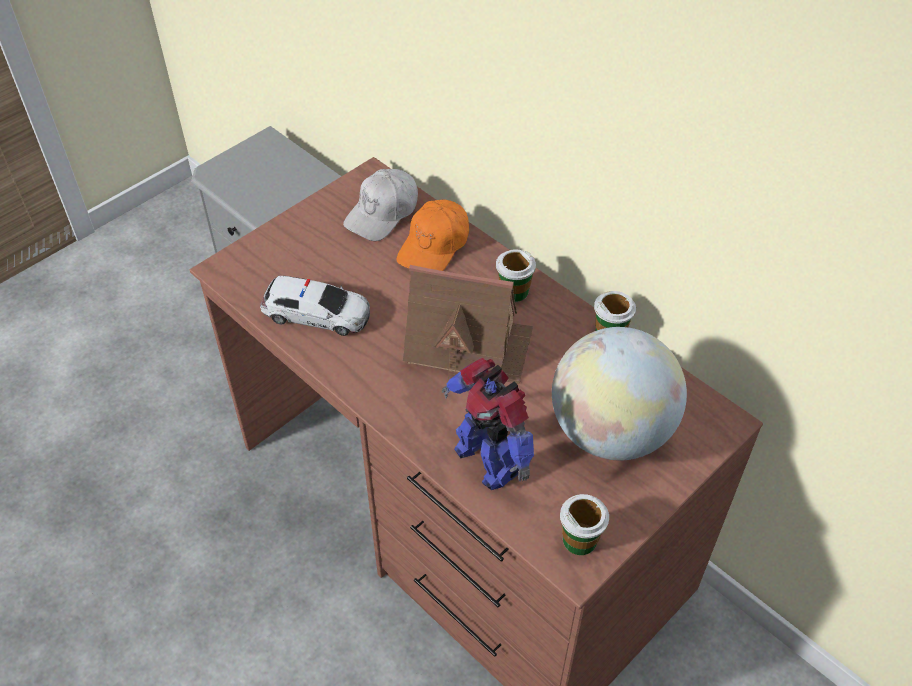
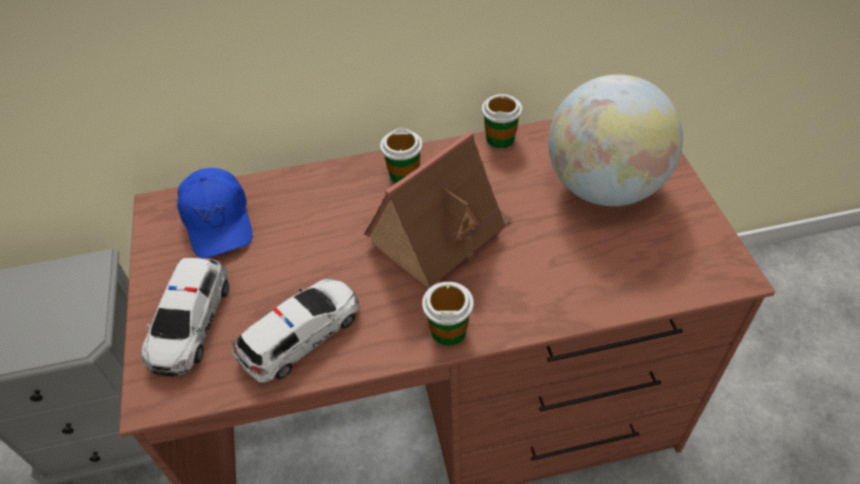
camera: 55 degrees left, 0 degrees up
(288, 251) = (190, 322): none -> toy car
(383, 213) = (218, 221): white cap -> blue cap
(434, 246) = (299, 202): orange cap -> none
(488, 458) = (583, 279): toy robot -> none
(580, 539) = (706, 258): cup -> cup (448, 330)

